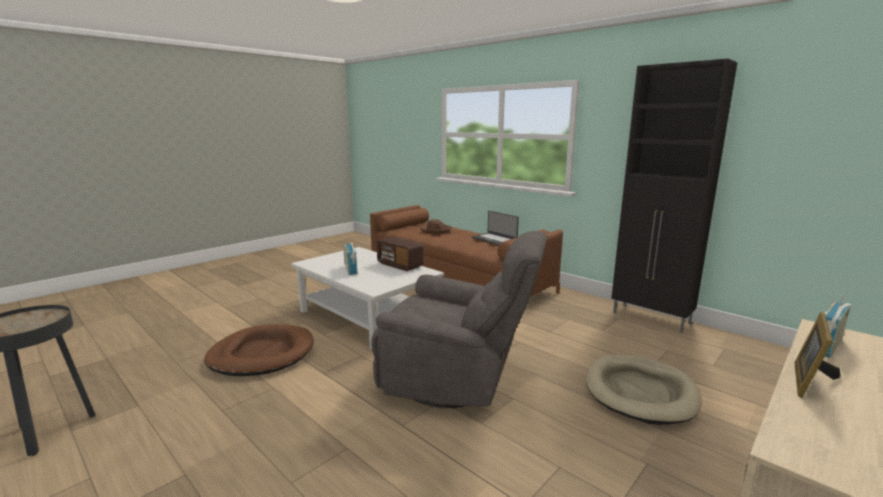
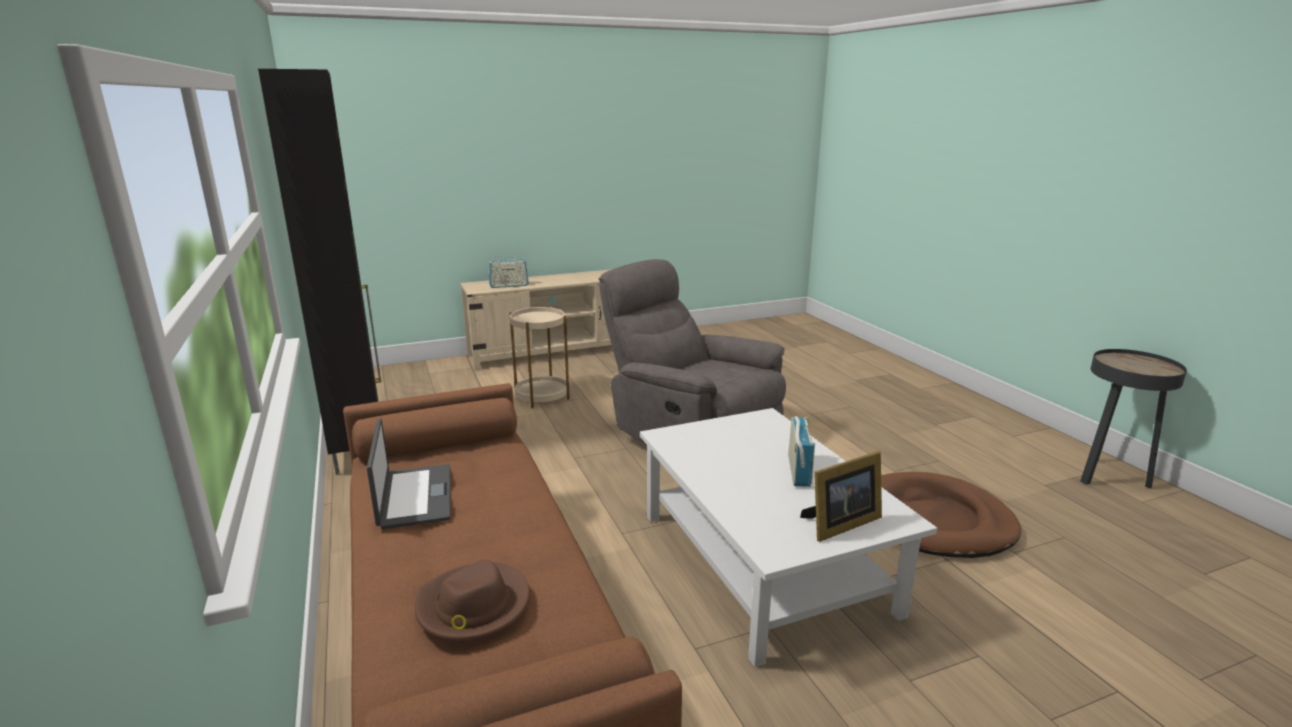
camera: 155 degrees left, 5 degrees up
(400, 265) = (700, 464): radio -> none
(640, 392) = (542, 396): beige dog bed -> beige side table
(810, 381) = (565, 281): picture frame -> picture frame (839, 524)

